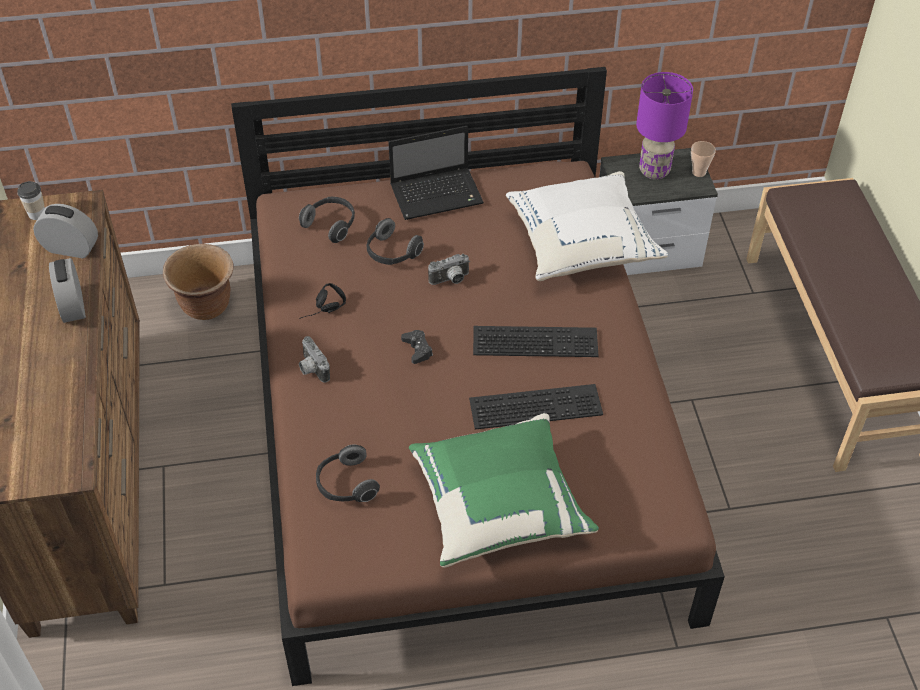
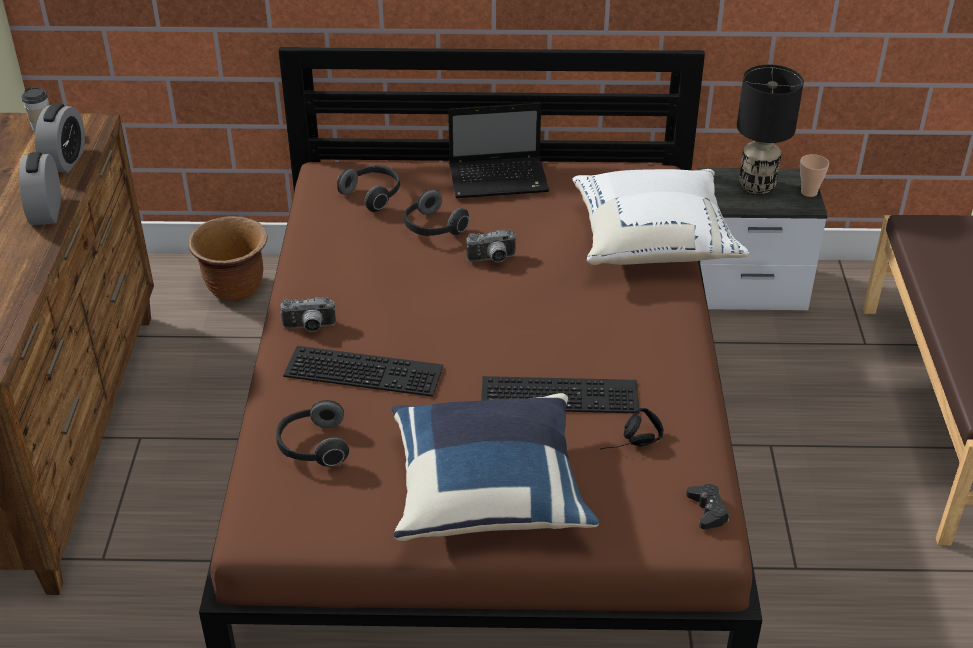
camera: 10 degrees right, 10 degrees down
(71, 248) = (65, 160): alarm clock -> alarm clock turned 75 degrees clockwise
(311, 369) = (309, 328): camera -> camera turned 75 degrees counterclockwise
(324, 312) = (340, 275): black headphones -> black headphones (633, 445)
(417, 349) = (435, 322): black game controller -> black game controller (707, 510)
(498, 505) = (488, 491): green pillow -> blue pillow
(536, 340) = (577, 328): keyboard -> keyboard (366, 369)
(653, 171) = (756, 186): purple table lamp -> black table lamp

